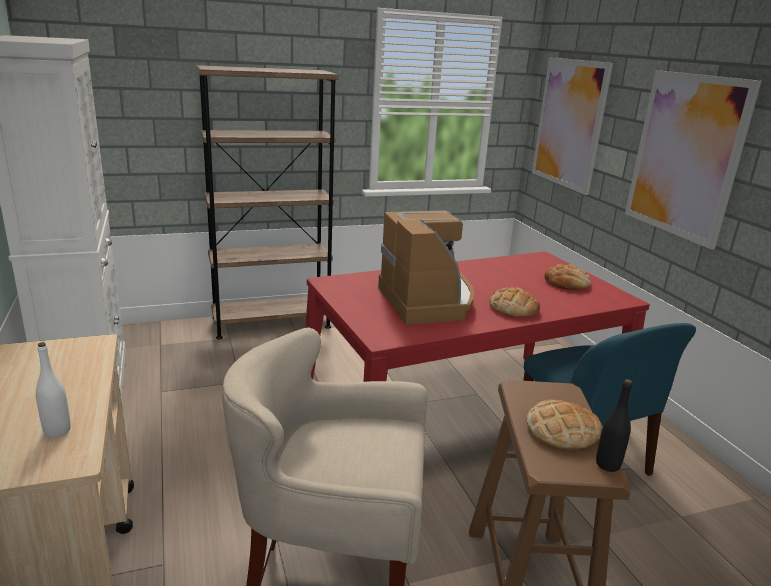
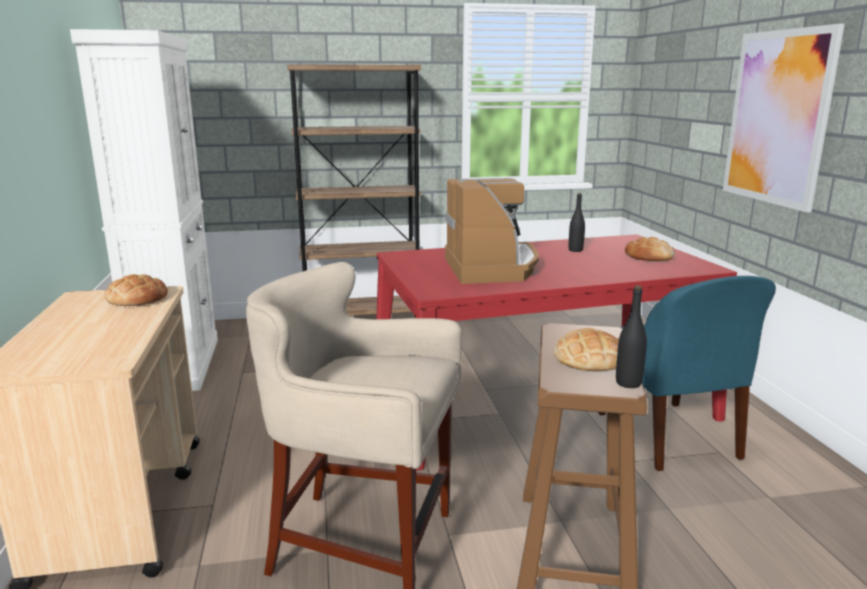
camera: 10 degrees right, 5 degrees down
(57, 431) = (106, 343): white bottle -> none
(497, 274) = (575, 250): none -> black bottle
(513, 308) = (581, 273): bread -> bread (137, 298)
(569, 123) = (668, 107): picture -> none

